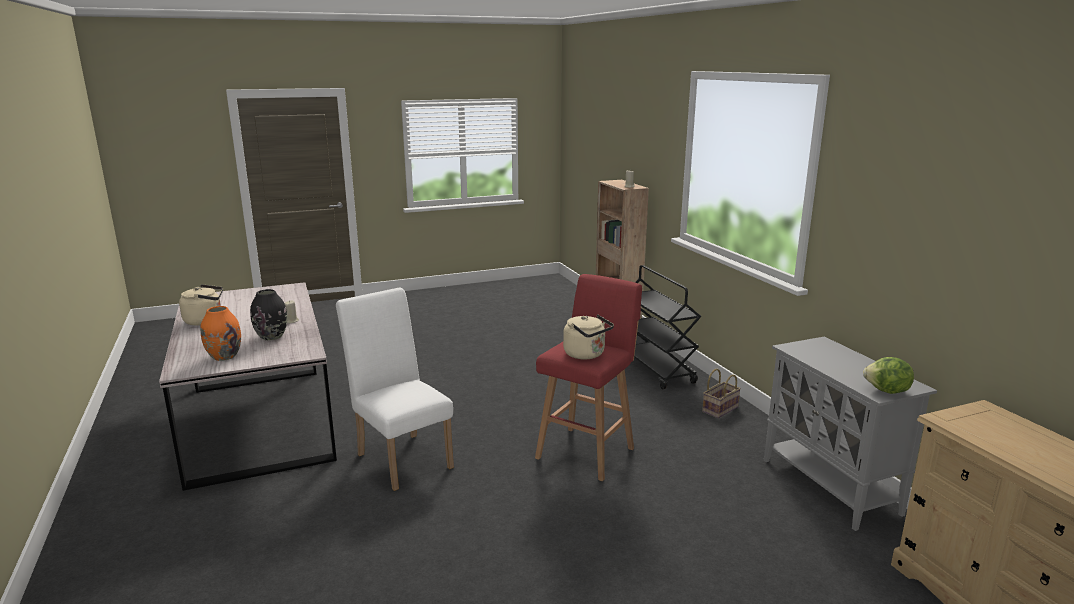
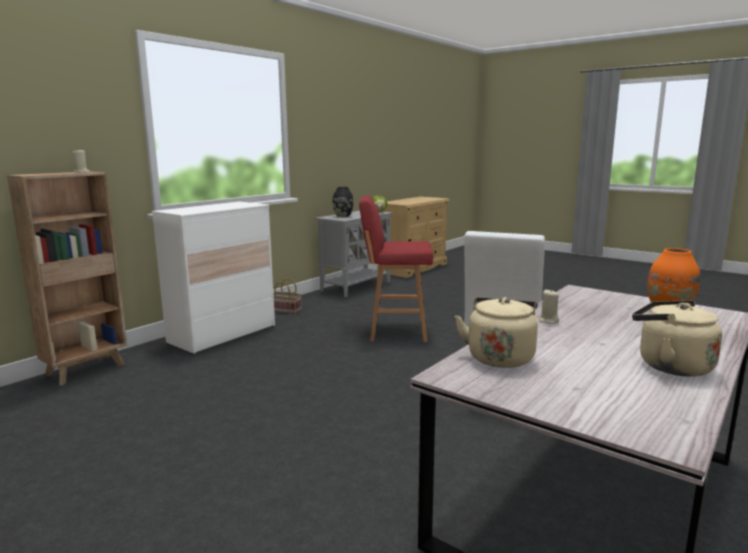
camera: 120 degrees left, 5 degrees down
(272, 336) = (595, 313): black vase -> black vase (343, 216)
(586, 354) = (412, 242): beige kettle -> beige kettle (500, 357)
(657, 370) = (222, 334): black cart -> white dresser

